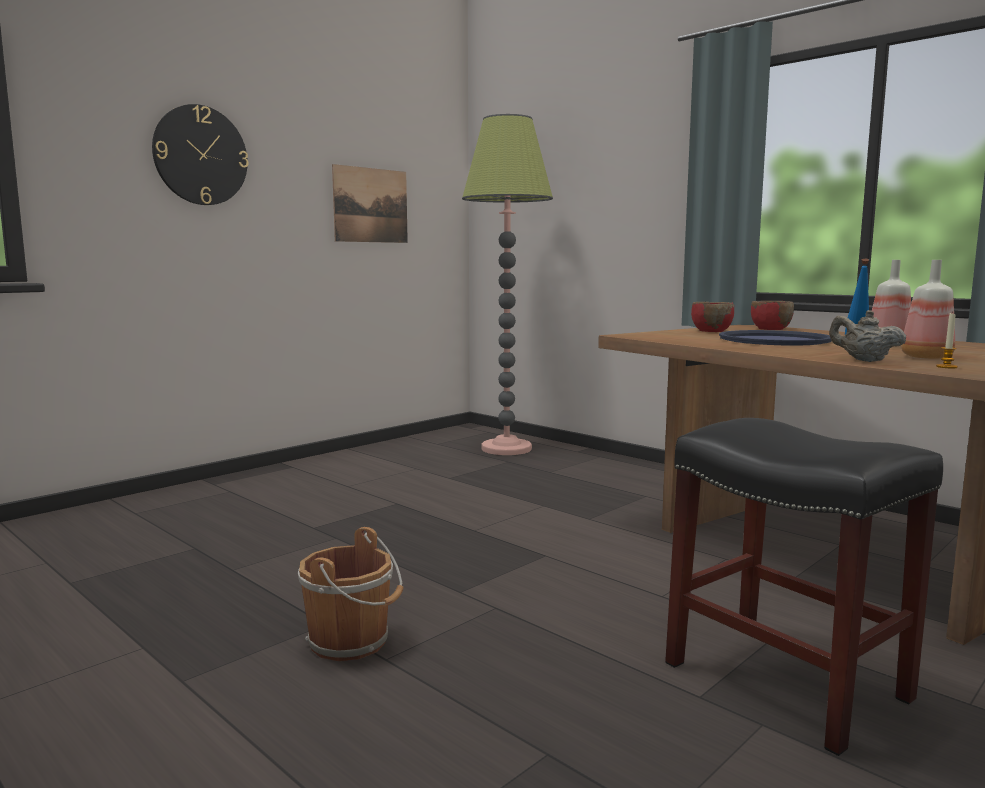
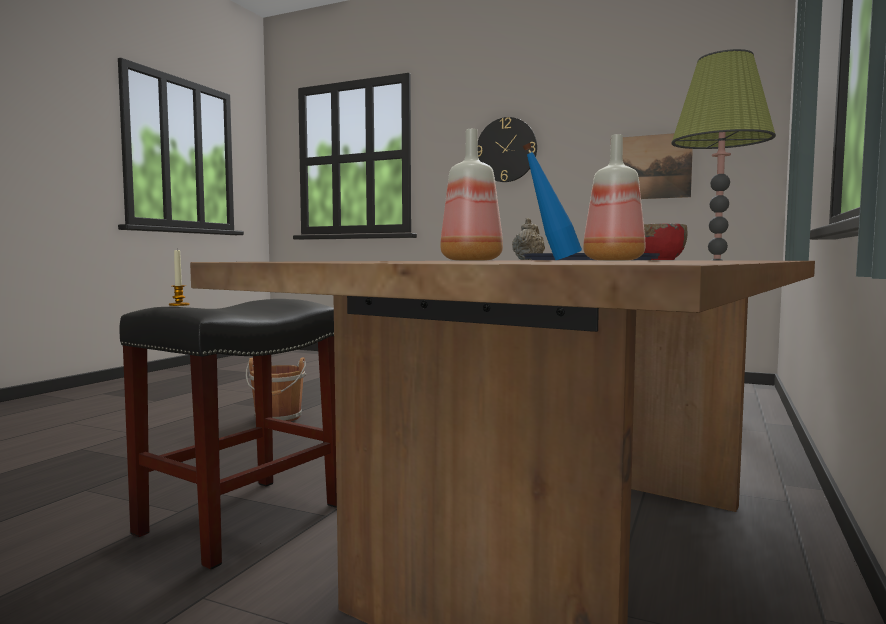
camera: 70 degrees right, 5 degrees down
(770, 329) = (744, 260): red bowl -> none
(864, 360) = (410, 260): beige teapot -> beige teapot (528, 259)
(946, 367) = (374, 260): candle -> candle (179, 305)

